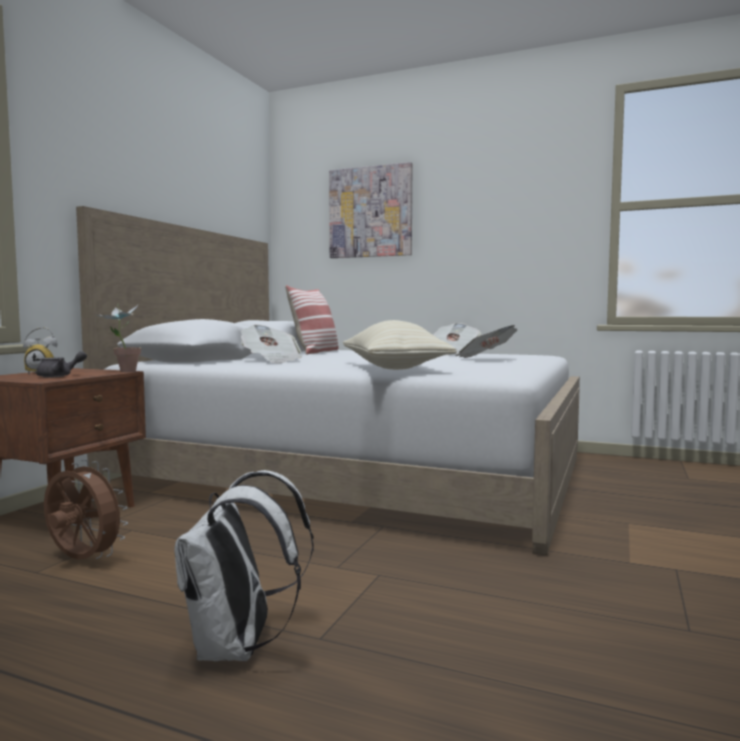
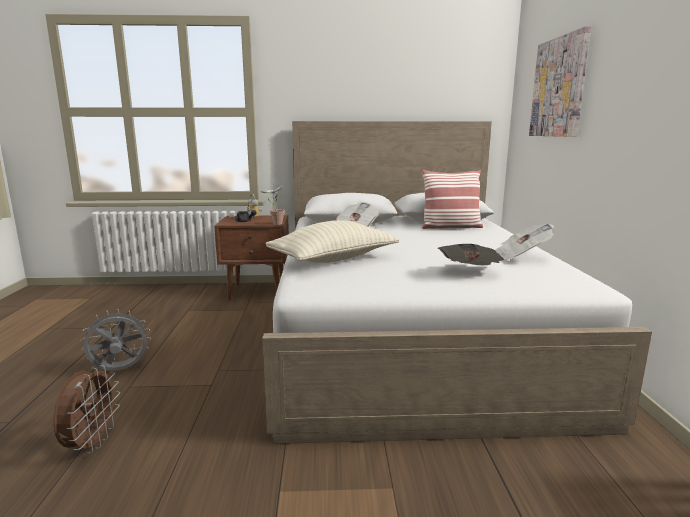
camera: 65 degrees right, 10 degrees up
(82, 561) = (202, 314): brown fan -> brown fan (91, 443)
(238, 648) = (119, 370): white backpack -> grey fan

